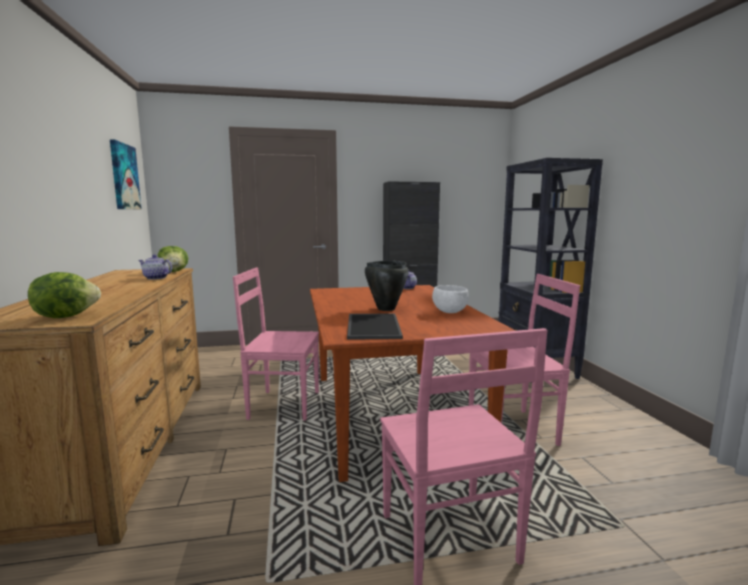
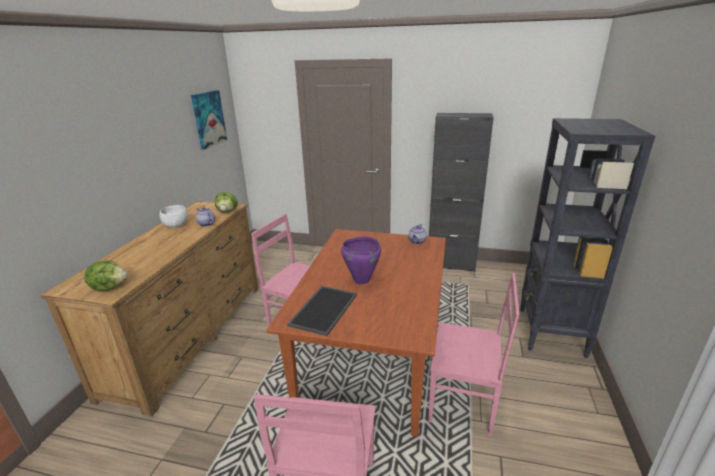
camera: 25 degrees right, 15 degrees up
(385, 309) = (361, 280): black cooking pot -> purple cooking pot
(449, 312) = (409, 298): white bowl -> white bowl (176, 226)

